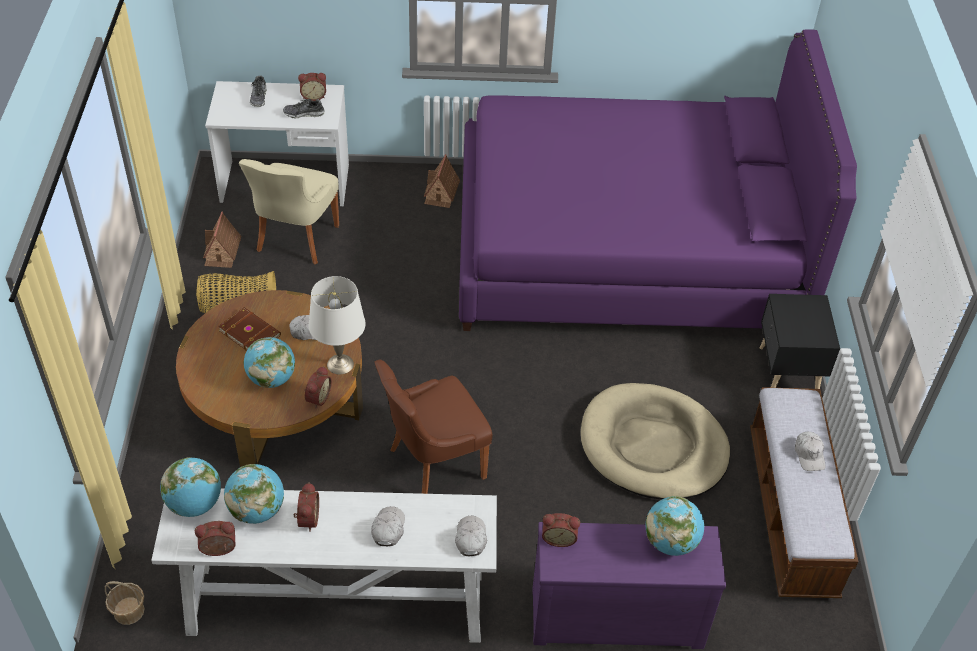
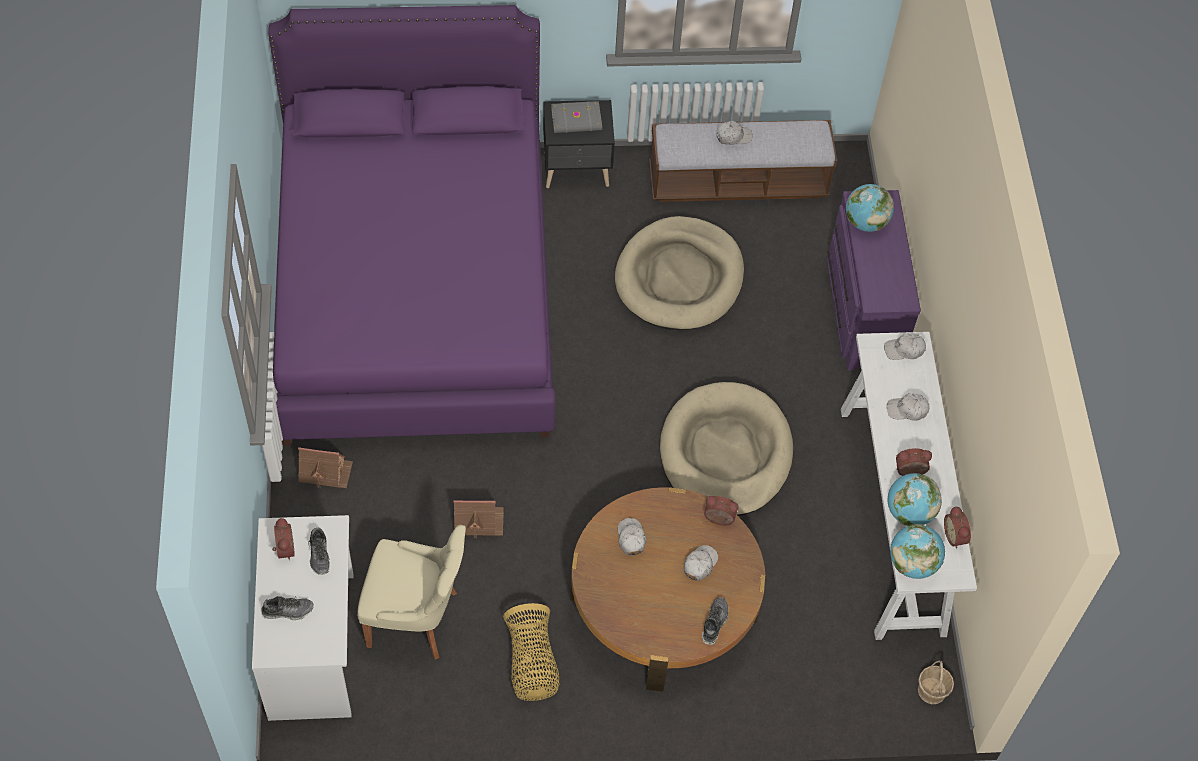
camera: 95 degrees left, 10 degrees up
(208, 383) = (714, 622): none -> shoe
(222, 252) = (441, 697): toy house -> toy house (478, 521)
(250, 332) = (638, 595): brown book -> none
(271, 379) = (699, 564): globe -> white cap
(339, 364) = (672, 505): white table lamp -> none
(433, 464) = (725, 453): brown chair -> beige dog bed
(559, 537) = (877, 297): alarm clock -> none
(806, 319) = (577, 120): none -> grey book

